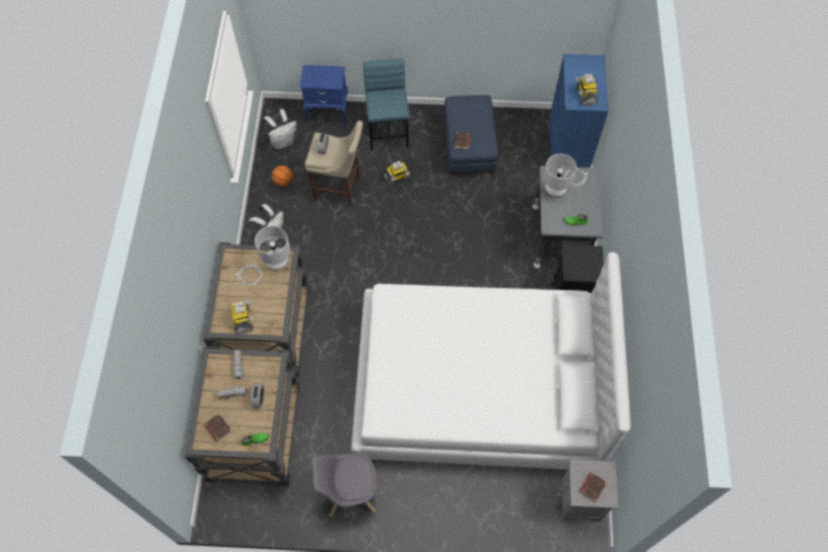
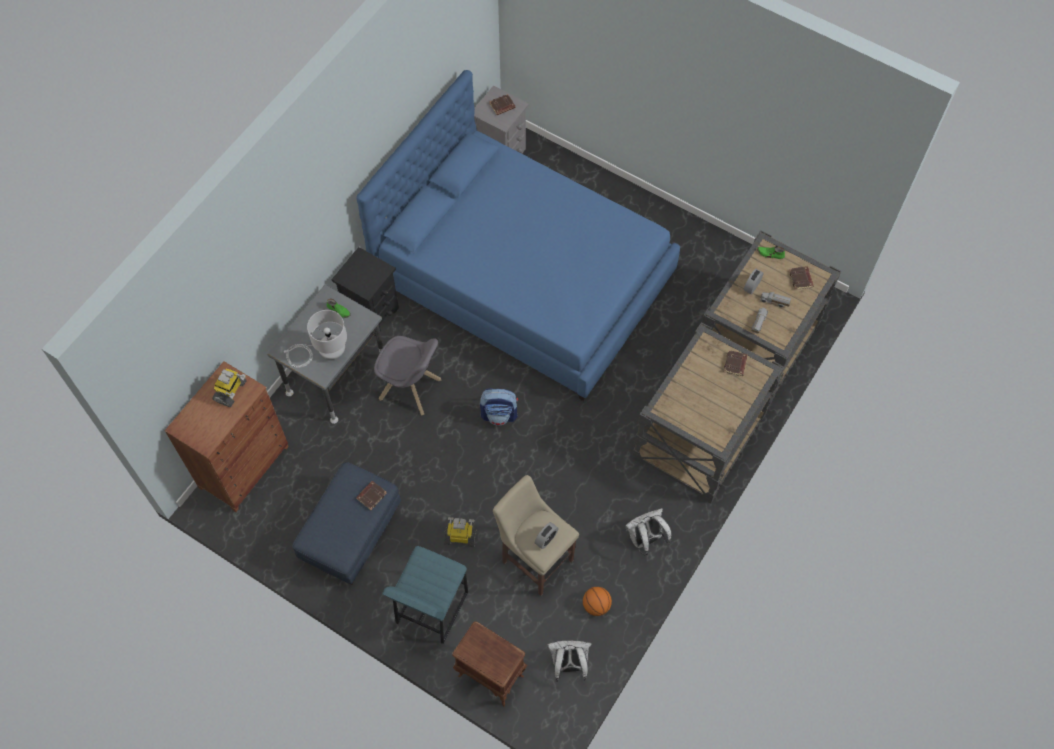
camera: 150 degrees left, 0 degrees up
(243, 320) = (735, 364): toy robot -> brown book
(267, 267) = (686, 407): grey table lamp -> none
(328, 115) = (490, 676): blue nightstand -> brown nightstand
(349, 492) = (692, 251): grey chair -> grey chair (411, 389)
(424, 268) = (499, 414): none -> backpack
(478, 387) = (523, 276): white bed -> blue bed
(566, 150) = (246, 467): blue dresser -> brown dresser

